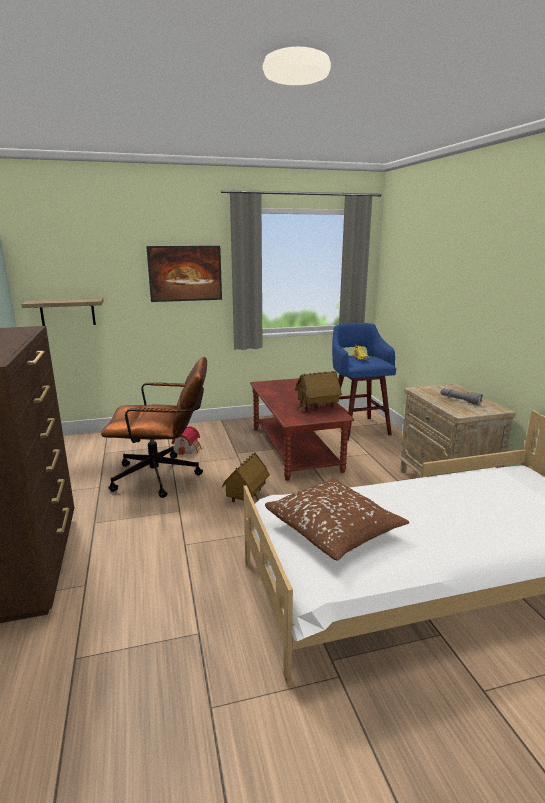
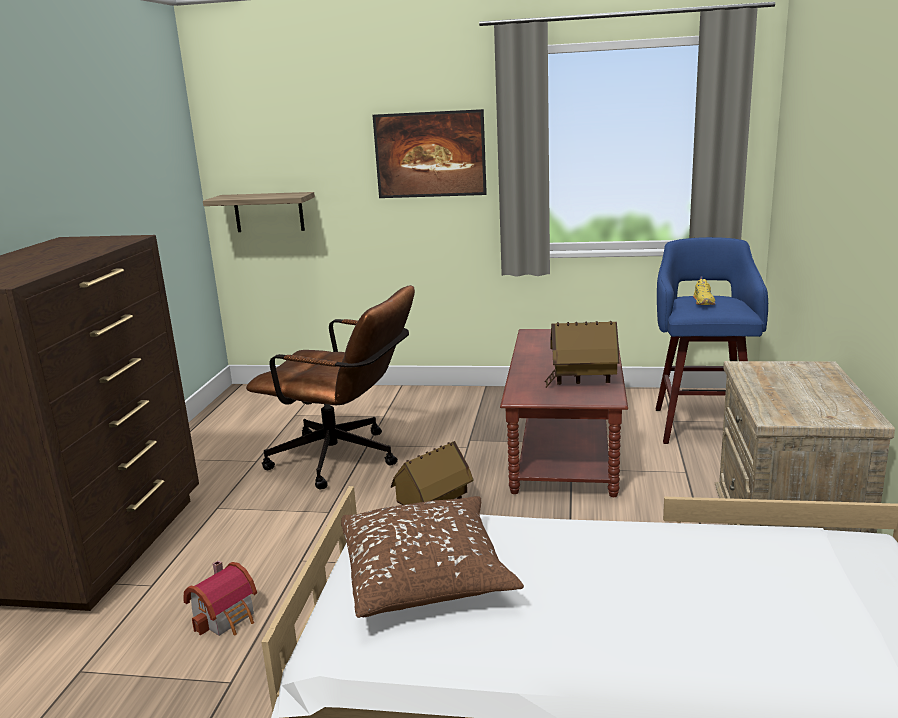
camera: 25 degrees right, 0 degrees up
(188, 449) = (406, 424): toy house -> toy house (227, 617)
(459, 400) = (801, 394): grey flashlight -> none

